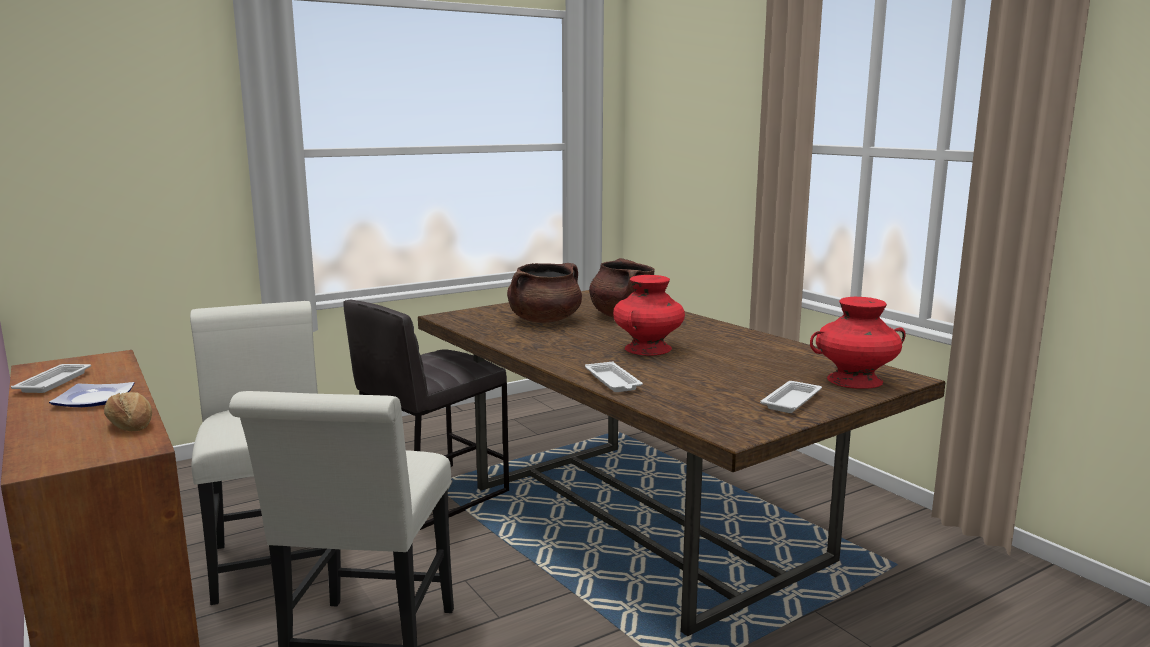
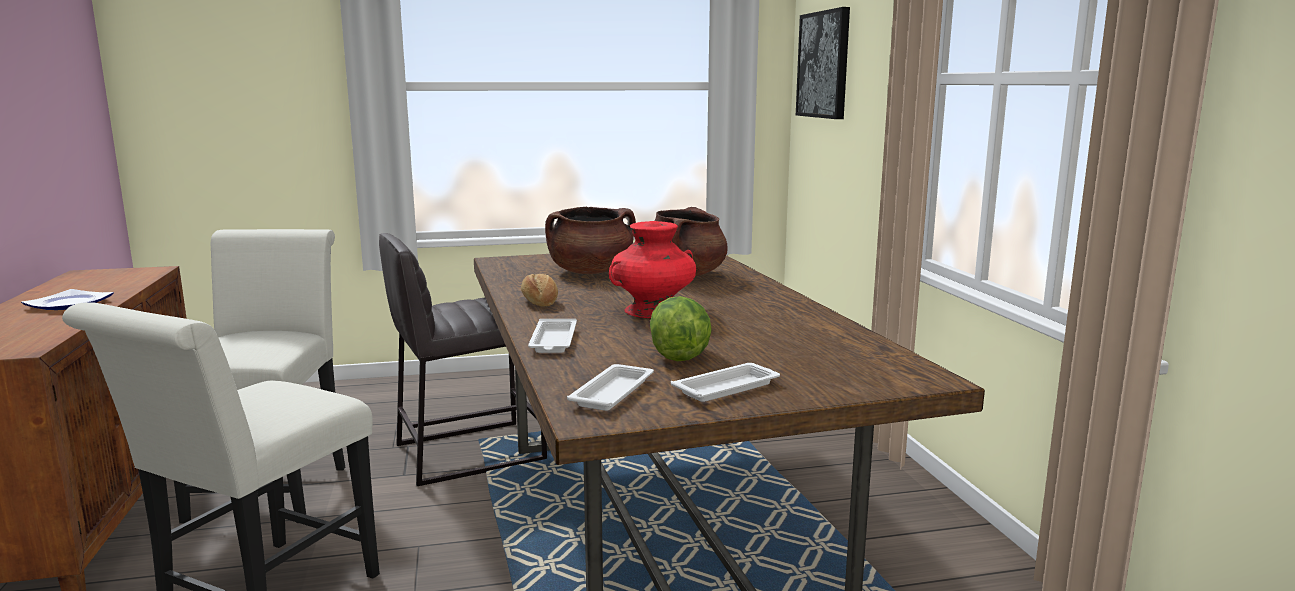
camera: 20 degrees right, 0 degrees up
(55, 382) = (71, 287): white tray -> white tray (613, 392)
(130, 425) = (50, 330): bread -> bread (539, 303)
(667, 130) = (824, 65): none -> picture
(722, 381) = (679, 355): none -> lettuce
(854, 380) = (851, 373): red vase -> none

